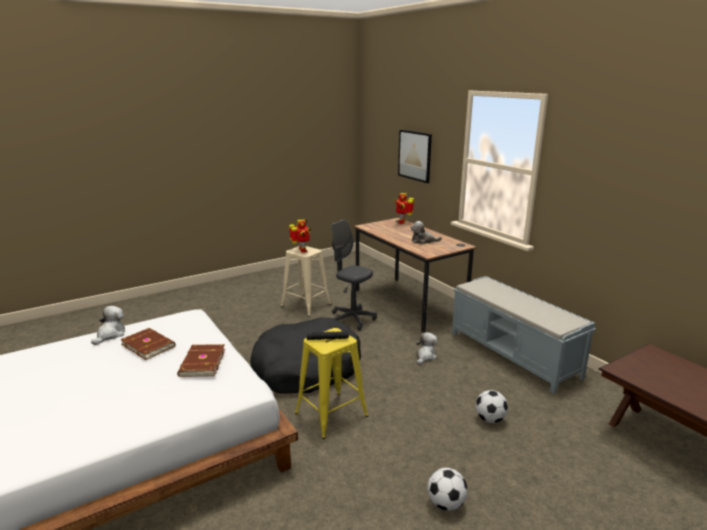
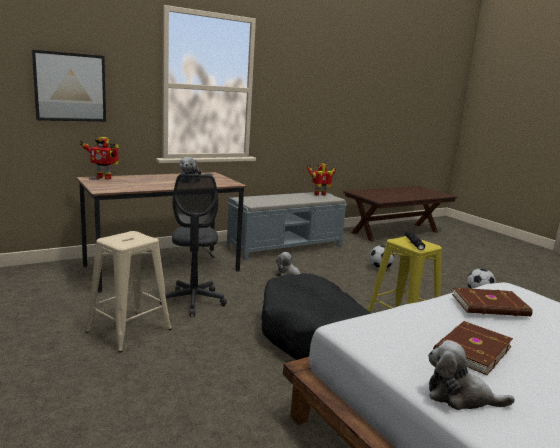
camera: 90 degrees left, 5 degrees down
(302, 251) = (128, 240): toy robot -> toy robot (320, 195)
(352, 319) = (193, 301): grey office chair -> grey office chair turned 45 degrees counterclockwise

